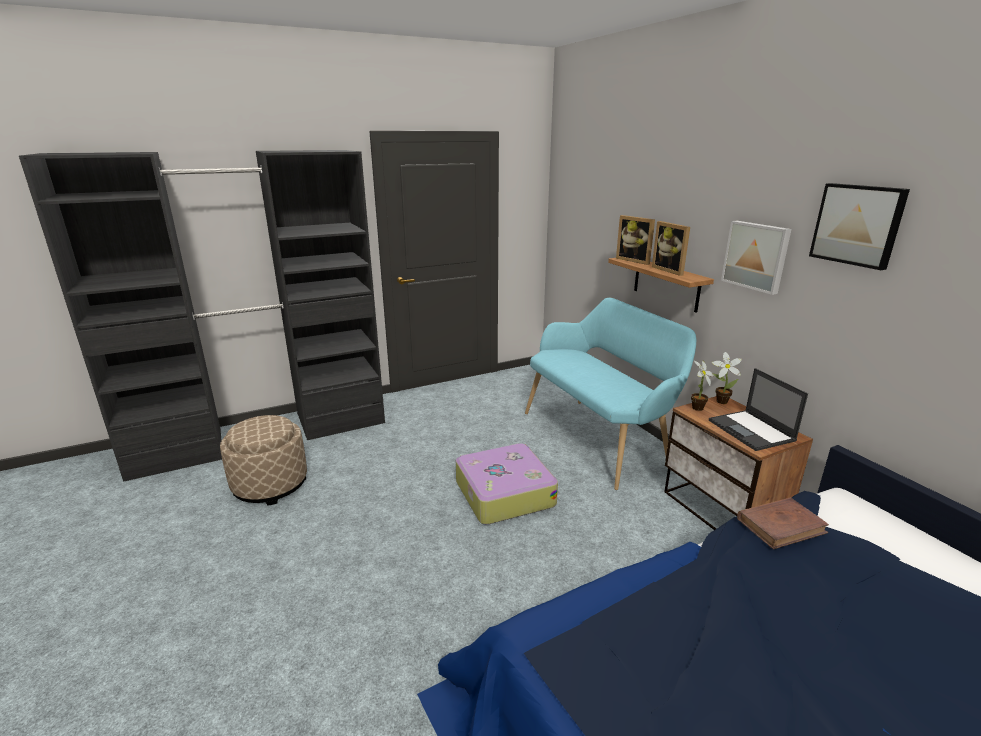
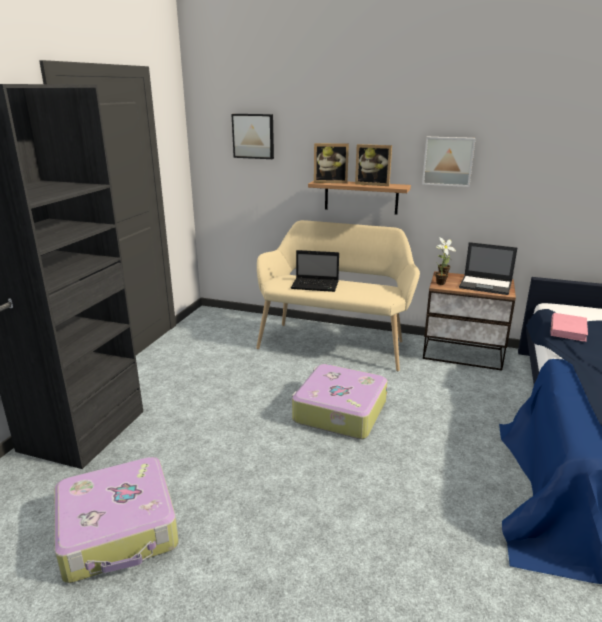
camera: 45 degrees left, 0 degrees up
(270, 485) = (119, 530): beige ottoman -> suitcase
(577, 367) = (316, 285): none -> laptop
(599, 437) = (334, 343): turquoise bench -> beige bench
(781, 525) = (568, 329): brown book -> pink book
(858, 225) = (525, 129): picture -> picture (253, 136)

